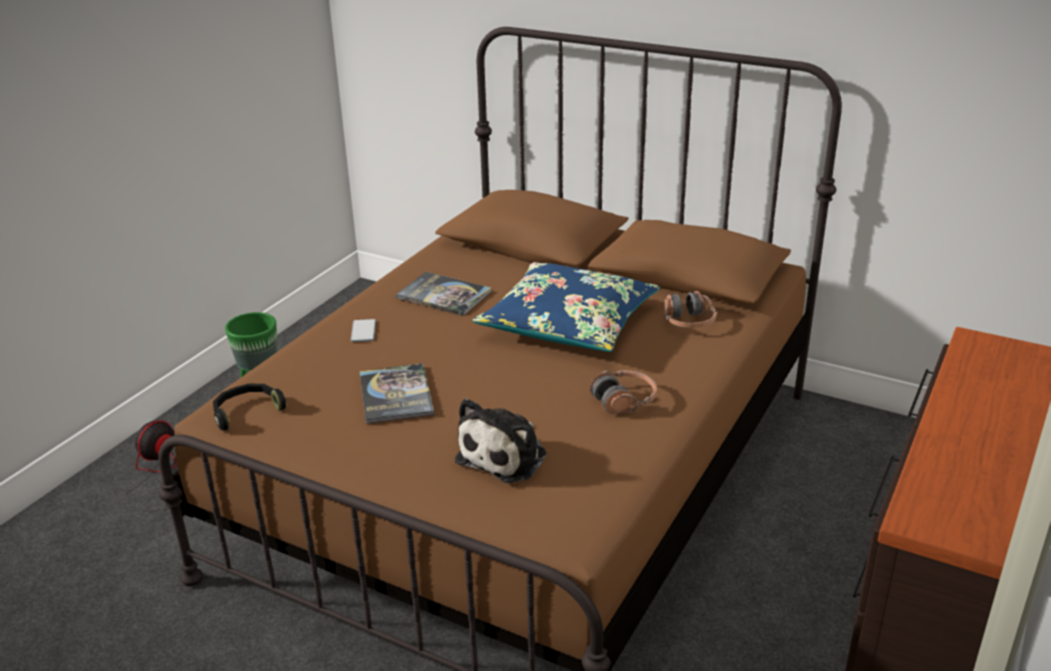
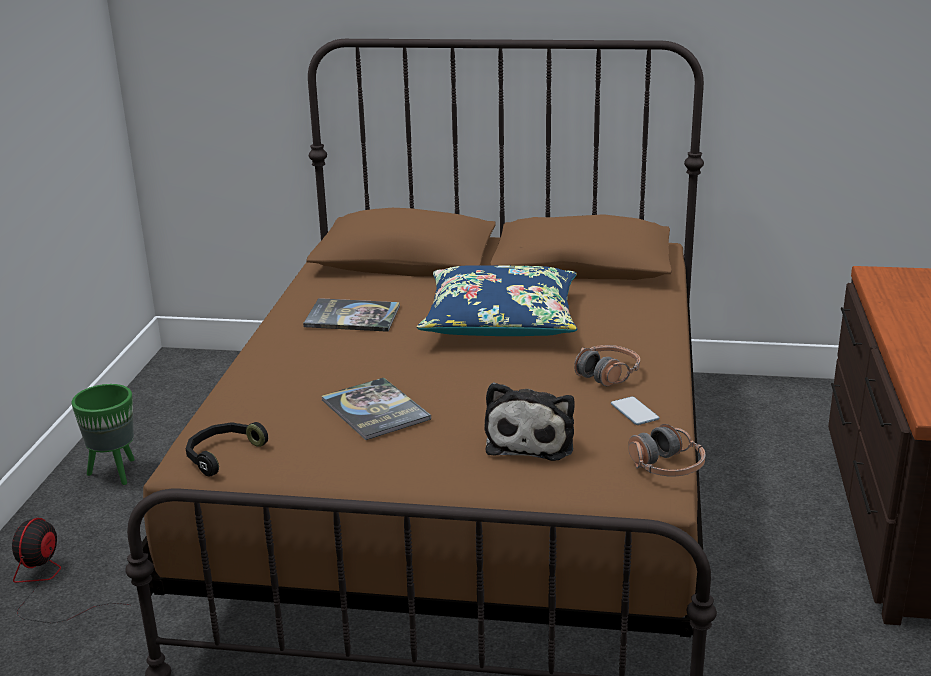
camera: 20 degrees left, 5 degrees down
(363, 331) = (292, 362): phone -> phone (634, 412)
(688, 322) = (614, 301): headphones -> headphones (666, 467)

